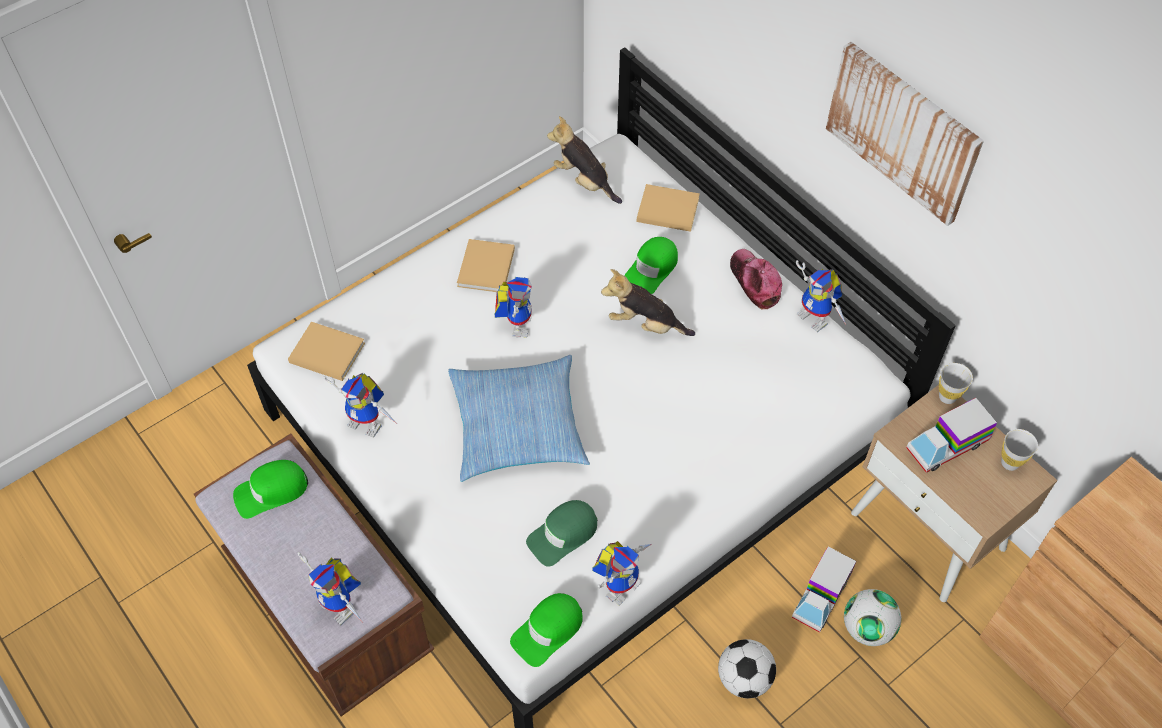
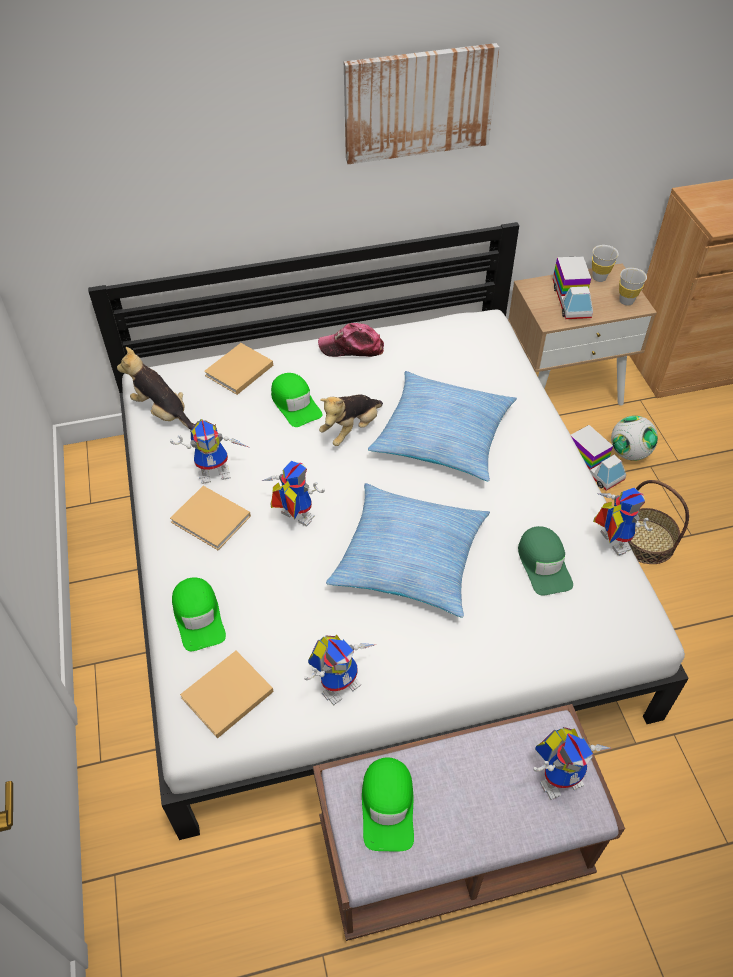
camera: 65 degrees left, 5 degrees down
(548, 630) = (639, 610): green cap -> green cap (198, 617)
(584, 181) = (163, 412): plush toy -> plush toy turned 60 degrees clockwise
(680, 399) = (442, 435): none -> pillow
(744, 678) = (646, 541): football -> basket
(817, 318) = (410, 327): toy robot -> toy robot (216, 471)
(947, 397) = (529, 284): white cup -> white cup (626, 301)

